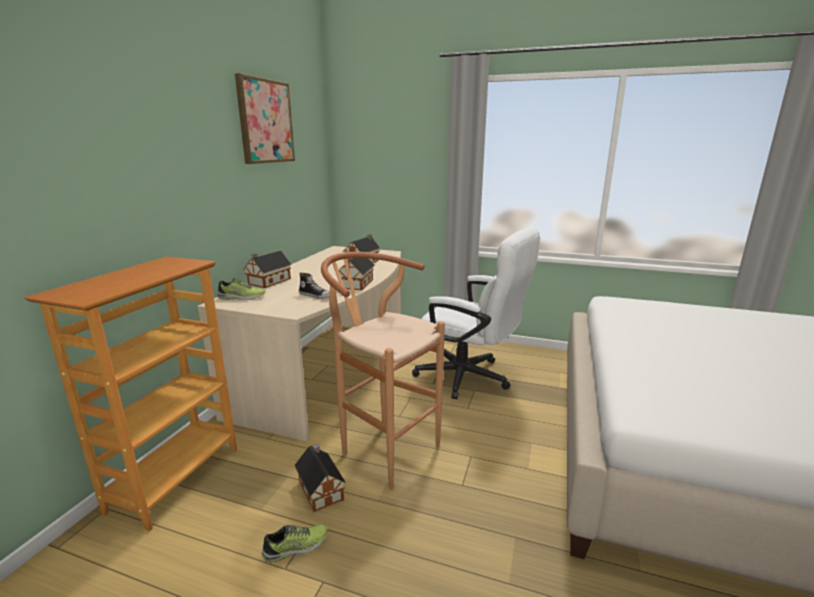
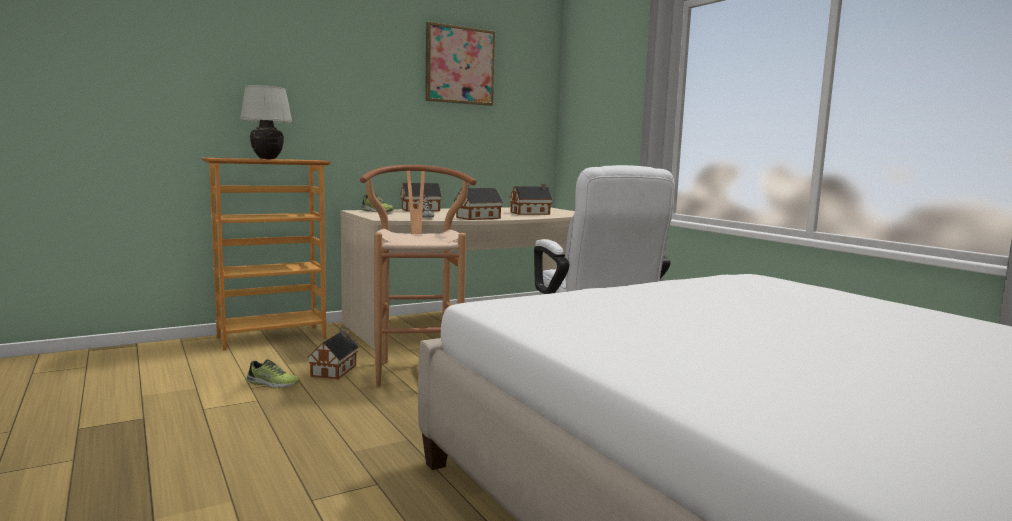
camera: 40 degrees right, 10 degrees down
(139, 277) = (267, 159): none -> white table lamp

